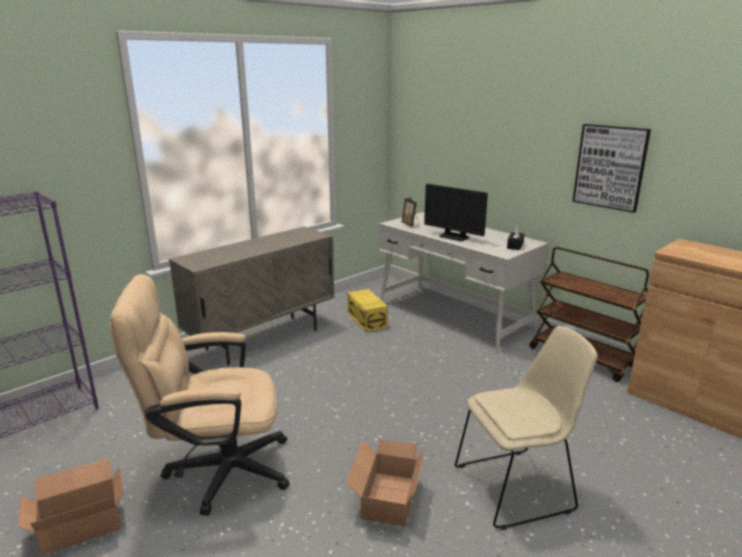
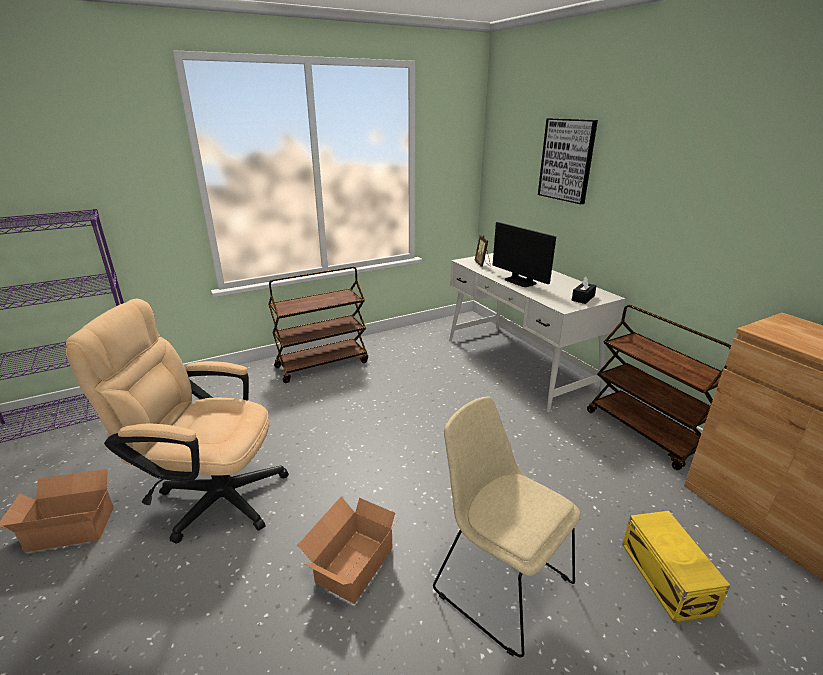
camera: 15 degrees right, 5 degrees up
(263, 339) = (322, 364): beige cabinet -> brown cart
(366, 320) = (428, 357): yellow storage box -> yellow storage box (665, 579)
(517, 487) = (499, 582): beige chair -> beige chair turned 135 degrees counterclockwise
(610, 167) = (706, 215): picture -> picture (567, 160)

